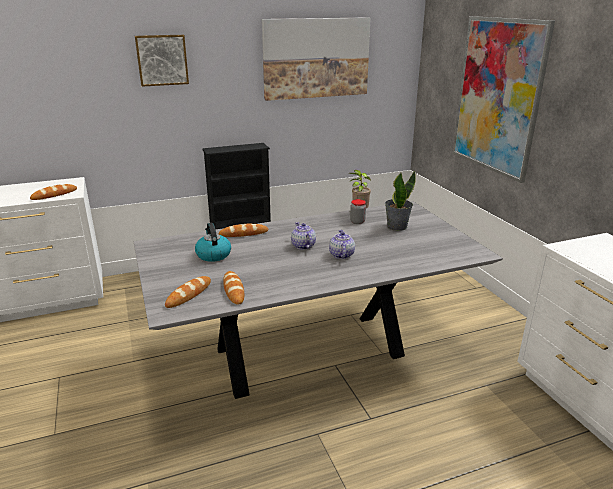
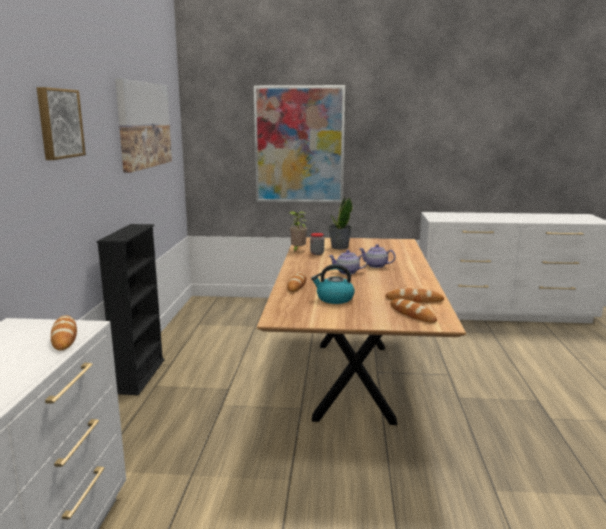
camera: 65 degrees left, 10 degrees down
(311, 353) = (353, 377): grey dining table -> brown dining table

